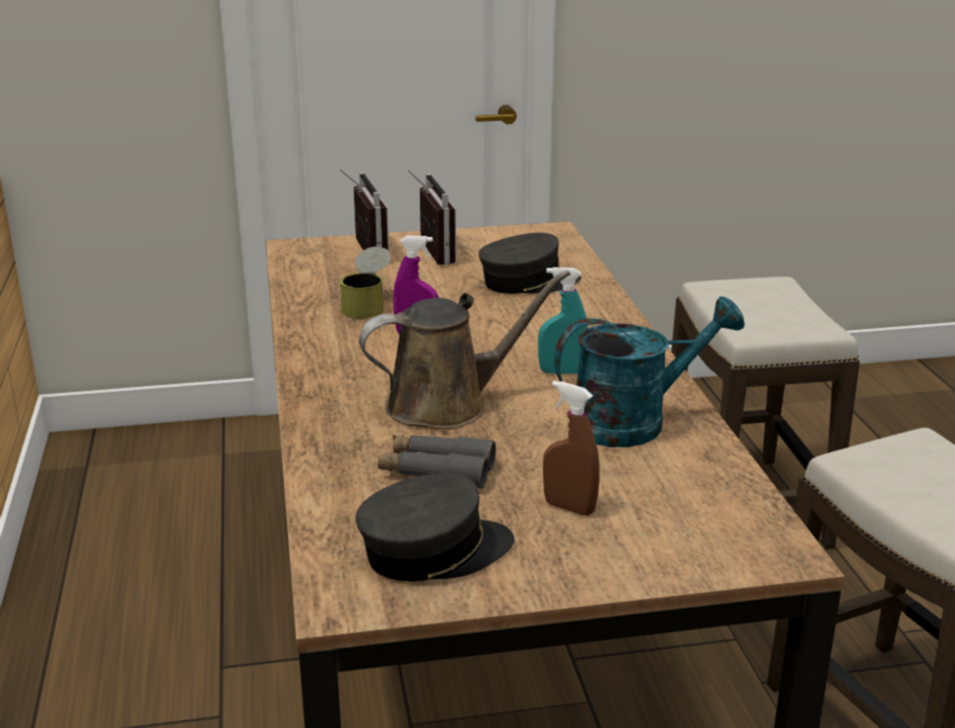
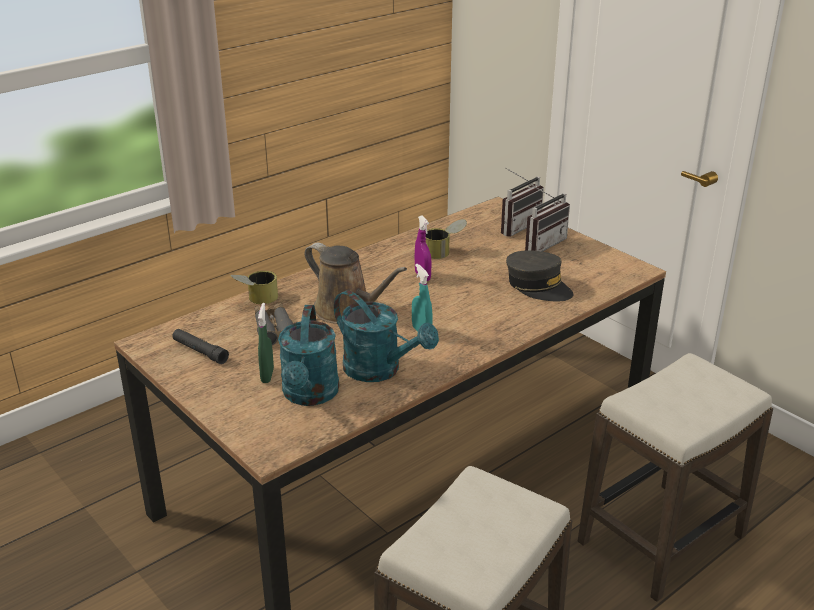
camera: 60 degrees right, 5 degrees up
(324, 465) = (256, 300): none -> can
(434, 551) = (200, 351): grey cap -> black flashlight
(569, 508) = (267, 375): brown spray bottle -> green spray bottle
(655, 487) = (309, 395): none -> turquoise watering can

